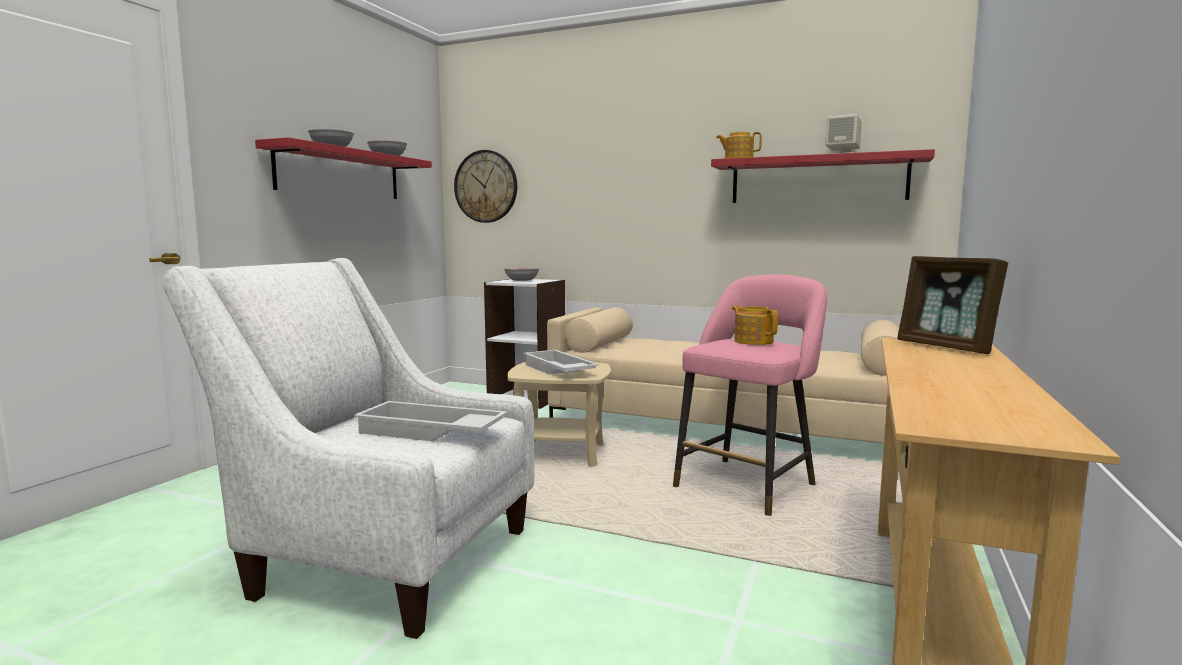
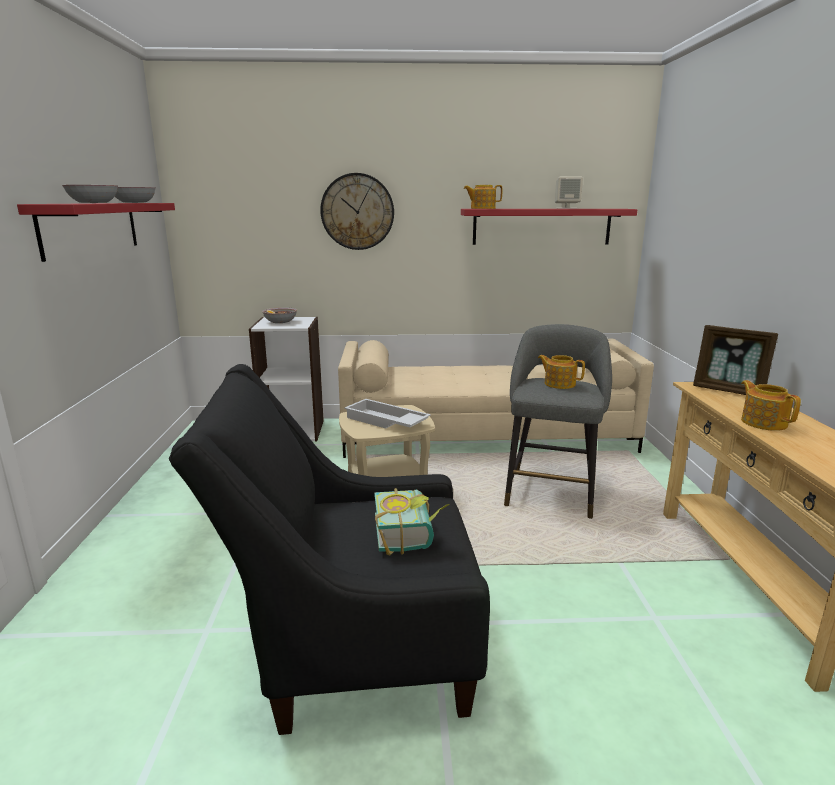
camera: 25 degrees left, 10 degrees up
(380, 557) = (352, 646): white armchair -> black armchair
(429, 432) = (410, 534): white tray -> book
(486, 186) = (220, 223): wall clock -> wall clock (357, 212)
(748, 483) = (550, 490): pink stool -> grey stool
(928, 368) = (763, 422): none -> teapot

